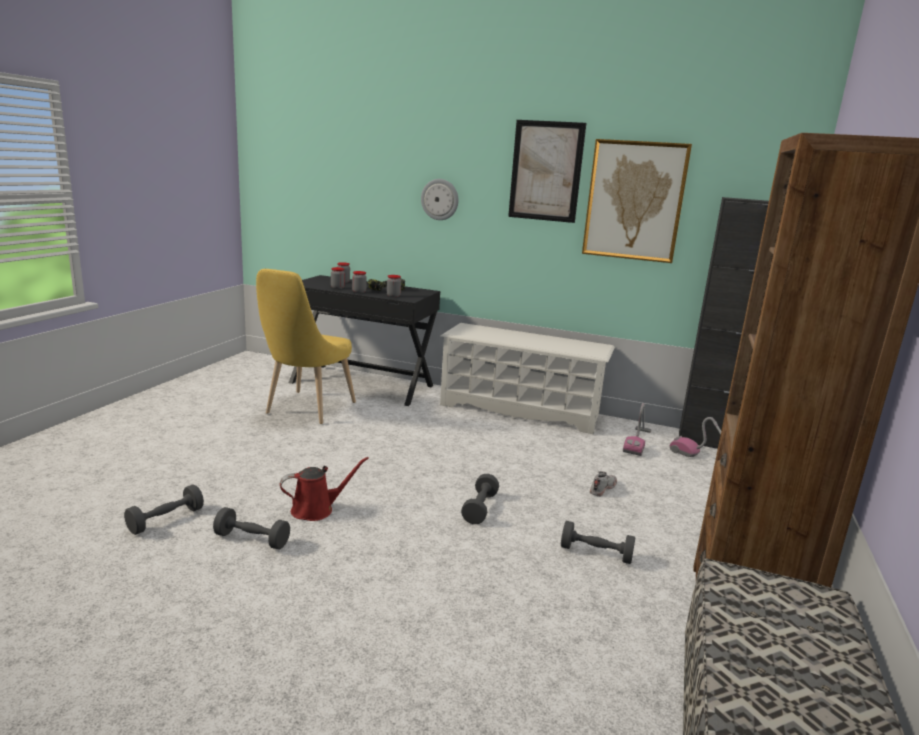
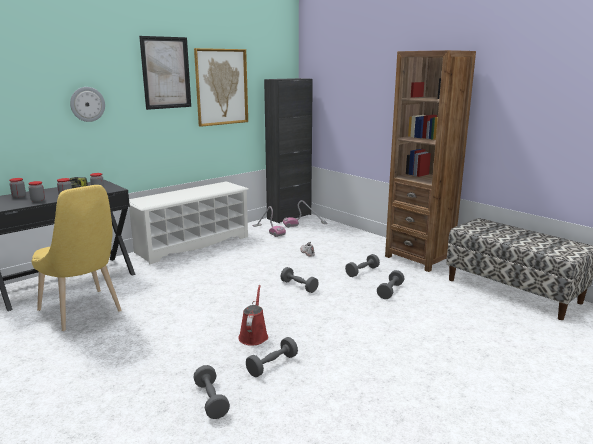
camera: 60 degrees left, 0 degrees up
(551, 598) = (390, 291): none -> grey dumbbell

